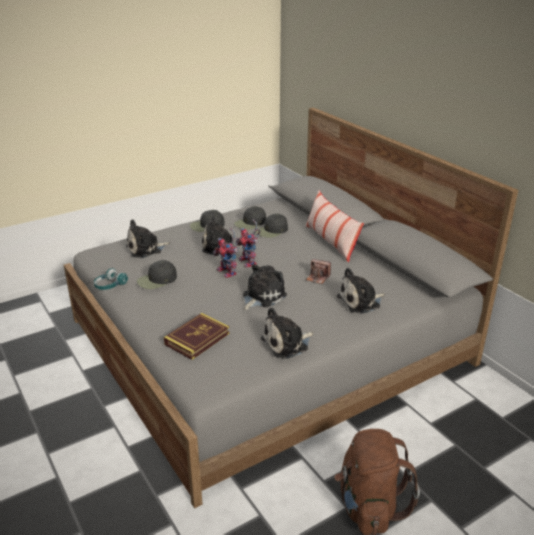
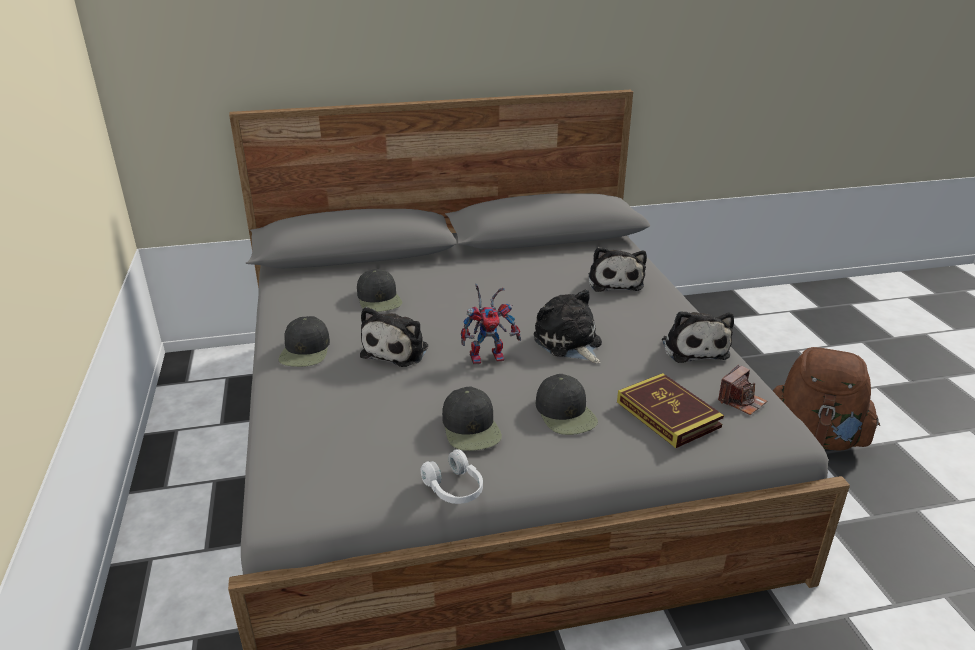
camera: 70 degrees left, 0 degrees up
(110, 285) = (454, 489): turquoise headphones -> white headphones
(146, 249) = (346, 425): plush toy -> none
(250, 223) = (335, 311): black cap -> black cap (566, 413)
(250, 262) = (470, 333): toy robot -> none
(318, 278) = (541, 295): camera -> camera (741, 401)
(331, 242) = (451, 266): pillow -> none

